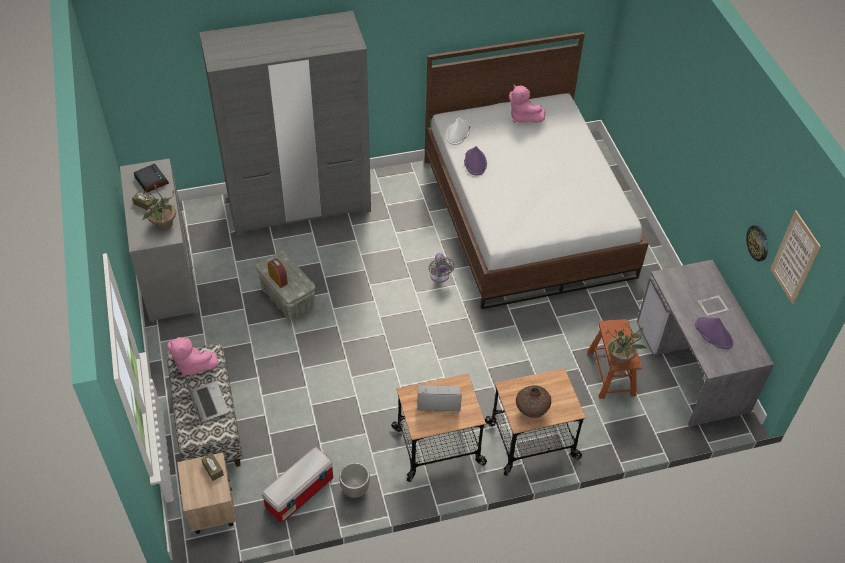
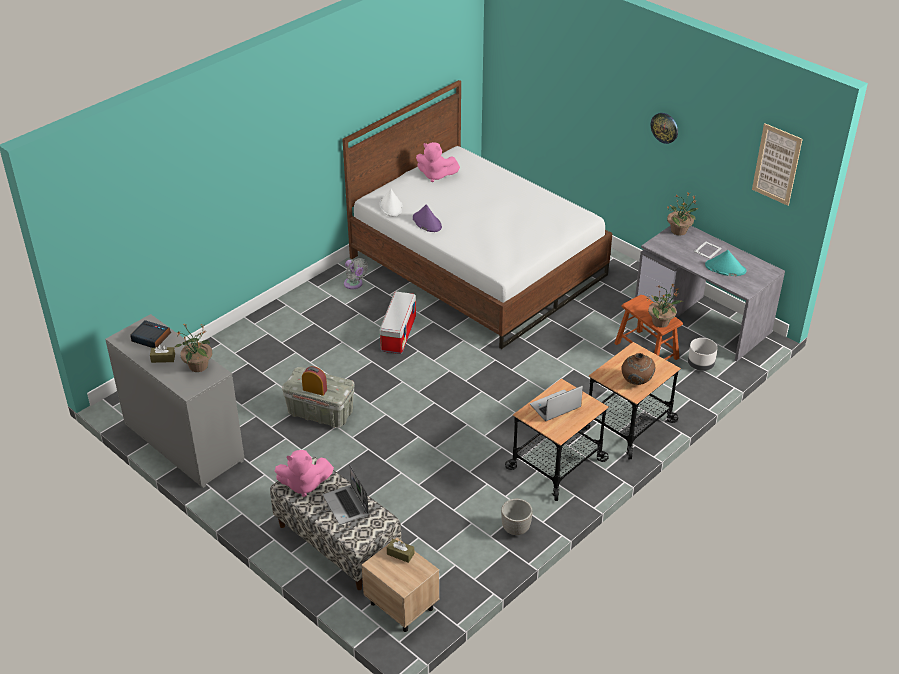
camera: 30 degrees left, 10 degrees down
(207, 402) = (346, 506): laptop -> laptop turned 150 degrees counterclockwise
(299, 204) = (262, 335): grey wardrobe -> none
(300, 492) = (470, 554): storage box -> storage box (398, 333)
(439, 277) = (444, 340): grey fan -> grey fan (354, 284)
(651, 413) = (700, 365): none -> grey planter
(702, 272) = (679, 230): none -> potted plant
(713, 333) = (725, 268): purple hat -> turquoise hat
(758, 243) = (729, 175): wall clock -> wall clock (664, 127)

